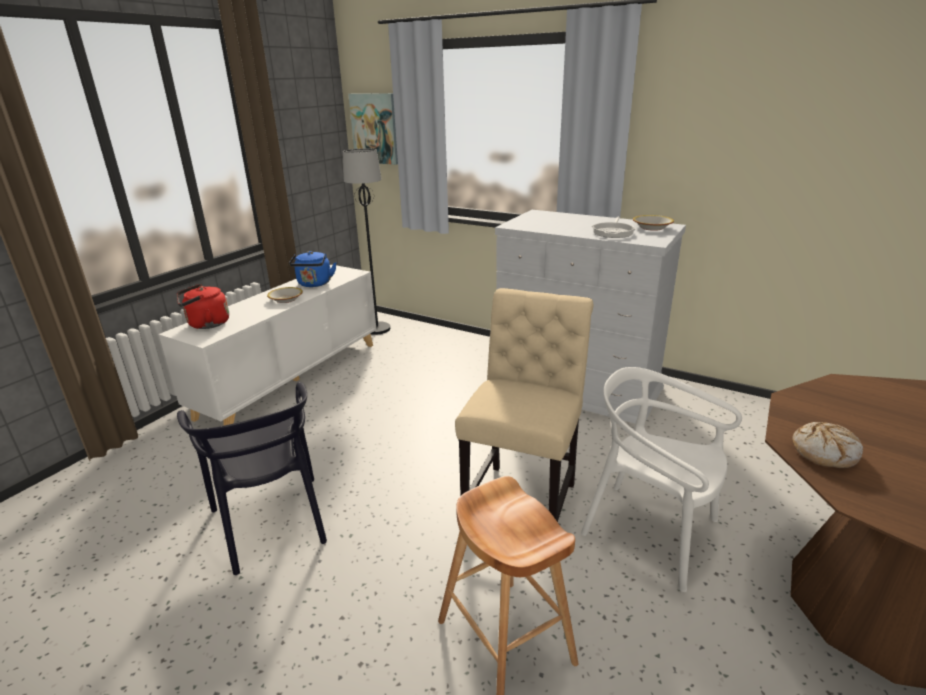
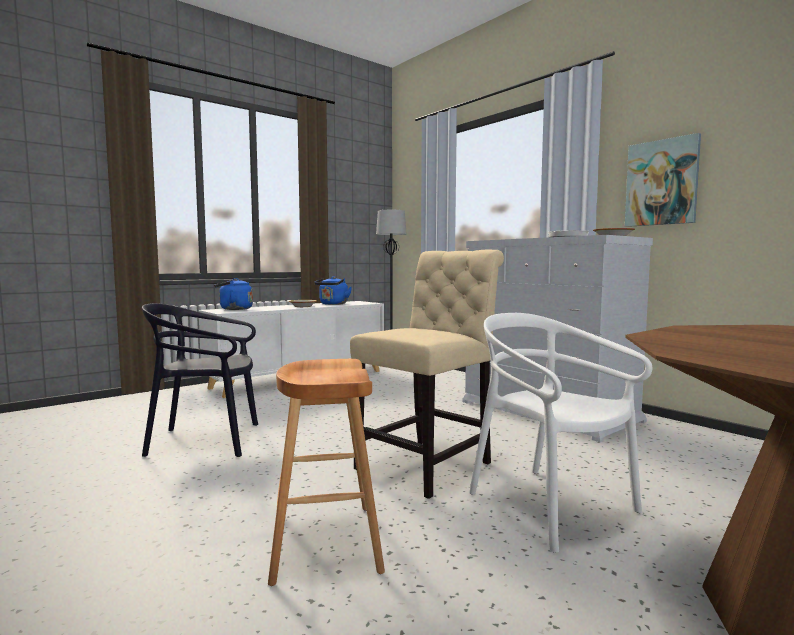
camera: 20 degrees right, 20 degrees down
(206, 324) = (234, 309): red kettle -> blue kettle
(272, 522) = (206, 441): black chair -> black chair turned 90 degrees clockwise
(375, 128) = (410, 201): picture -> picture (662, 183)
(825, 452) = (691, 340): bread -> none

